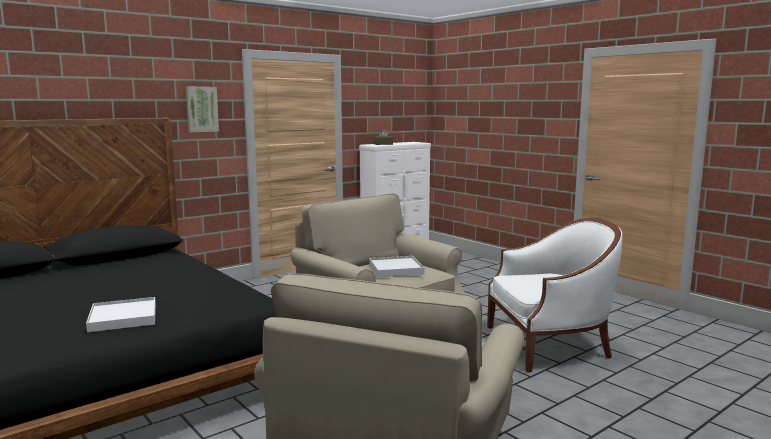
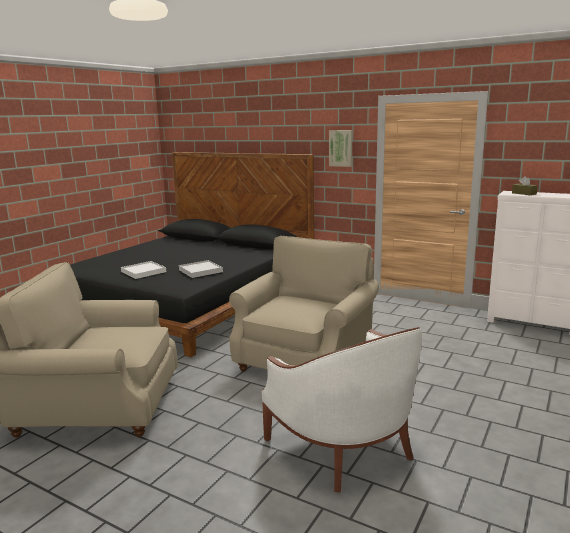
camera: 70 degrees right, 5 degrees up
(396, 269) = (290, 307): white tray -> white tray (200, 271)

